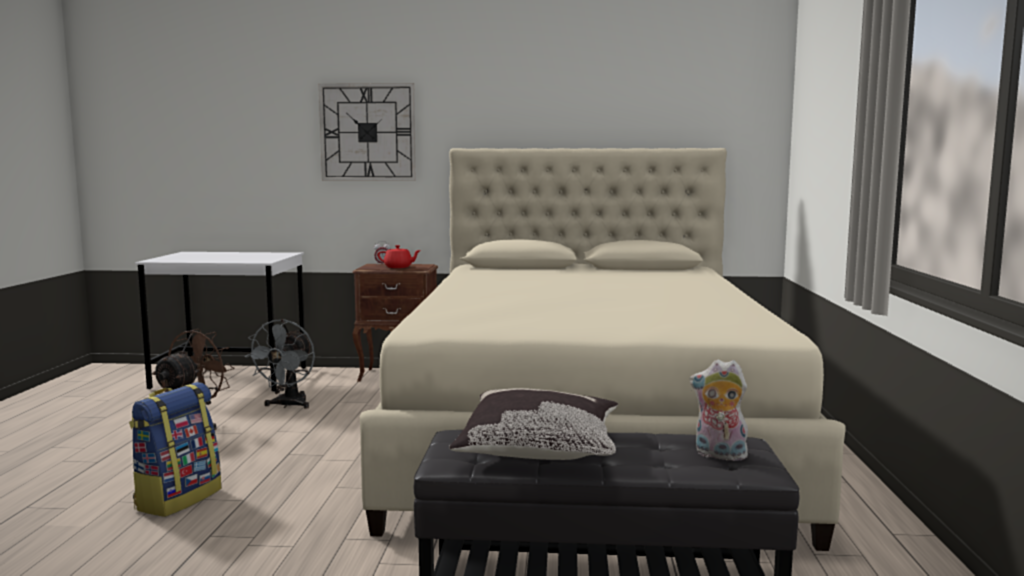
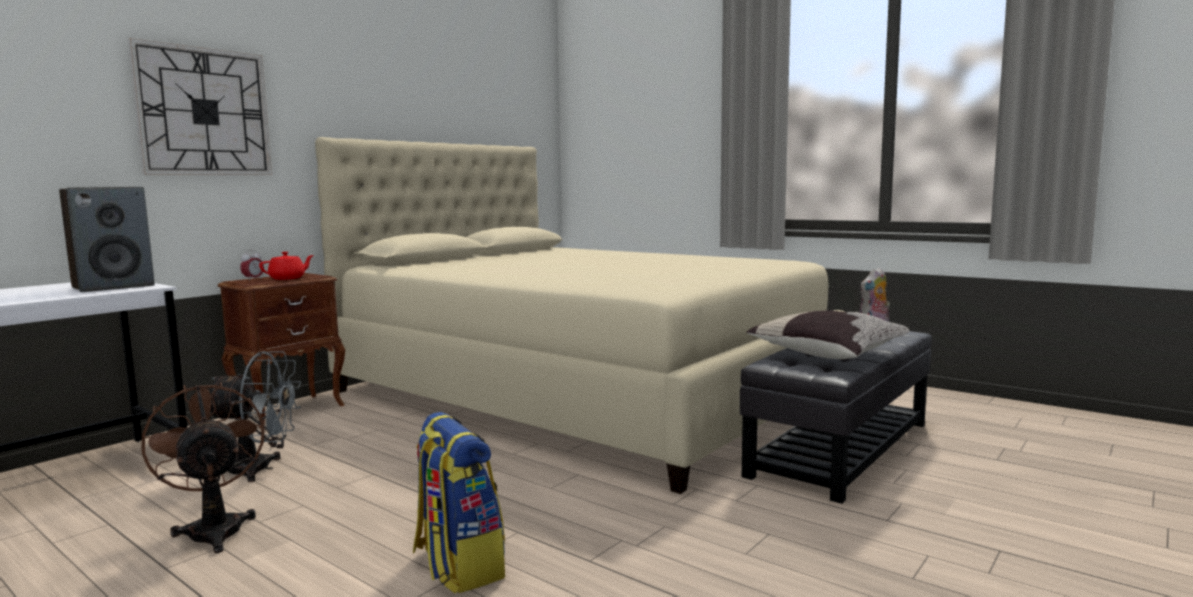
camera: 55 degrees left, 0 degrees up
(259, 258) = (114, 287): none -> speaker
(288, 405) = (260, 469): grey fan -> grey fan turned 45 degrees counterclockwise

